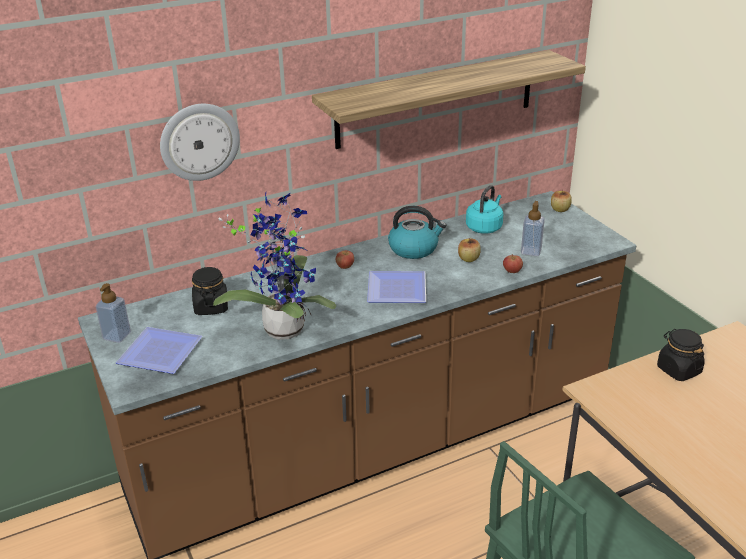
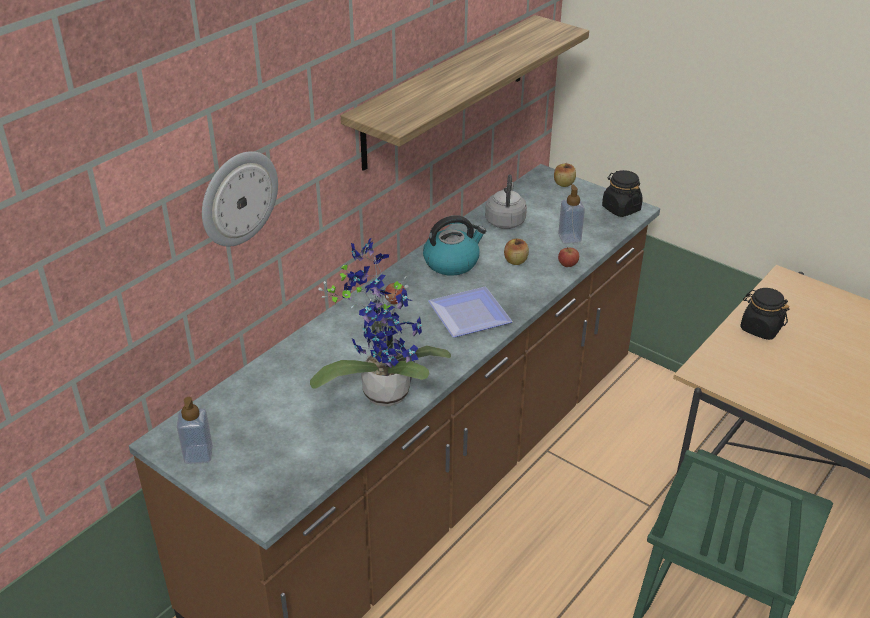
camera: 25 degrees left, 5 degrees up
(159, 351) = (265, 459): plate -> none
(211, 307) = (282, 388): black jar -> black jar (620, 208)
(485, 227) = (505, 220): turquoise kettle -> grey kettle

